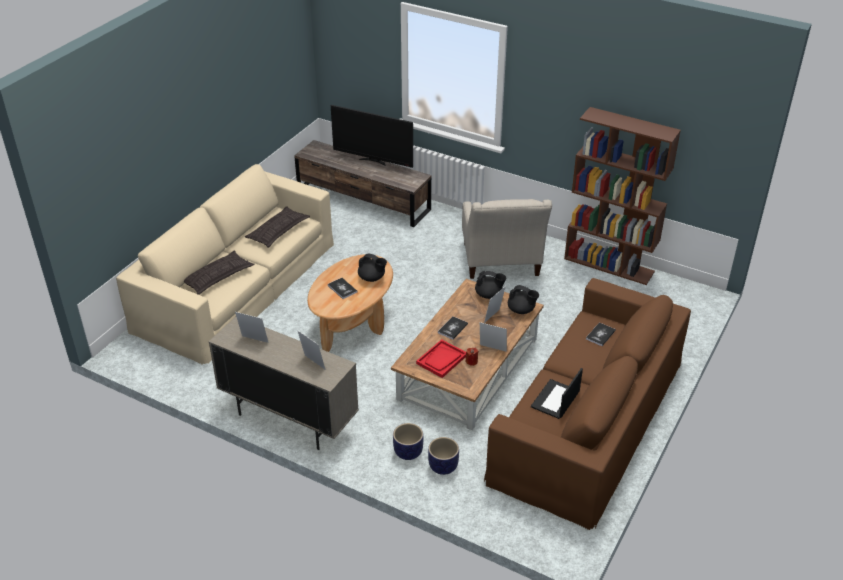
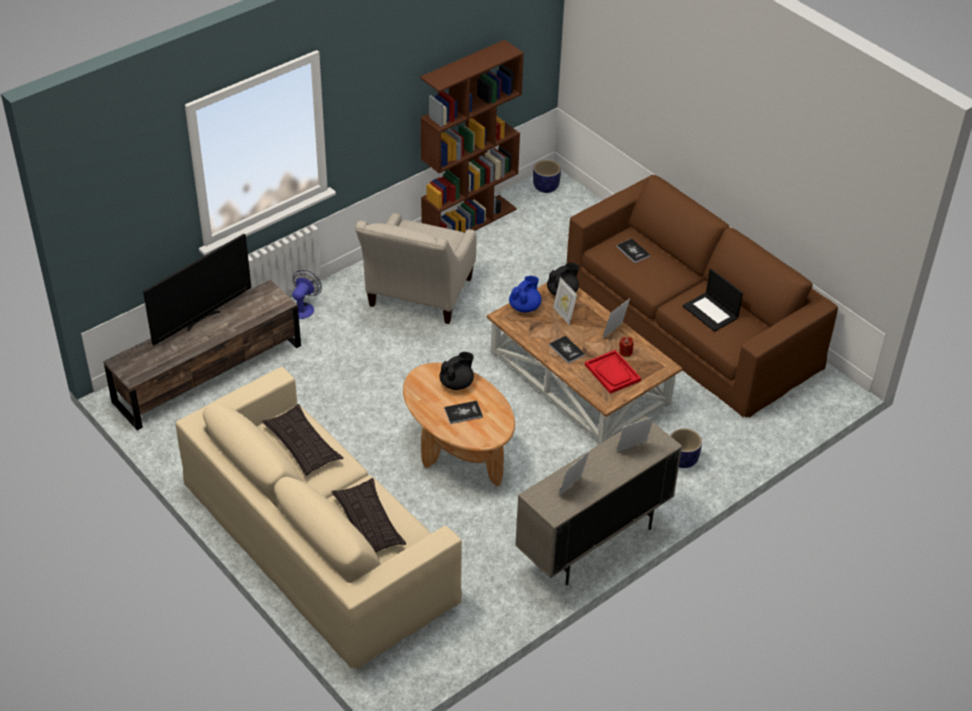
camera: 70 degrees left, 5 degrees up
(442, 466) = (712, 440): planter -> planter (545, 187)
(452, 218) = (304, 307): none -> fan
(489, 295) = (525, 307): black teapot -> blue teapot
(501, 263) = (417, 297): beige armchair -> beige armchair turned 90 degrees clockwise

